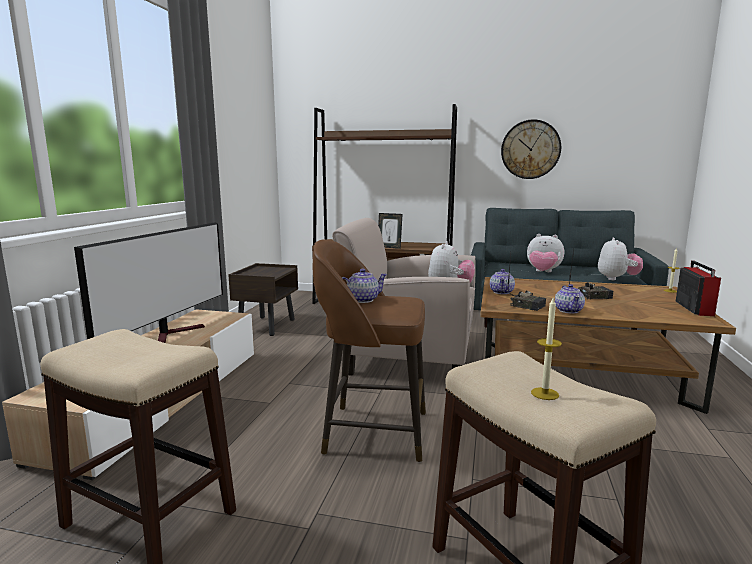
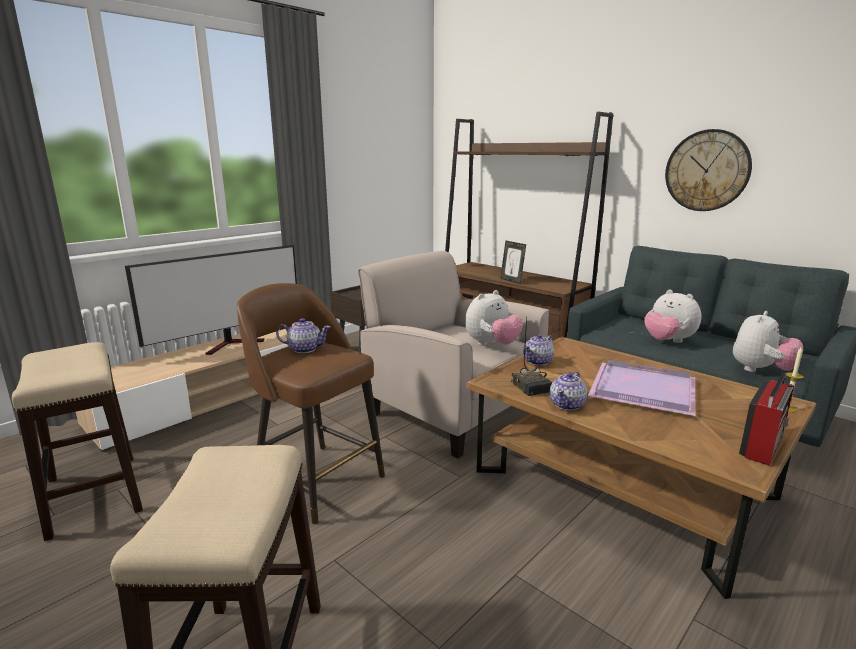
camera: 30 degrees right, 5 degrees up
(544, 393) = (204, 501): candle -> none
(592, 296) = (644, 391): radio -> purple tray

